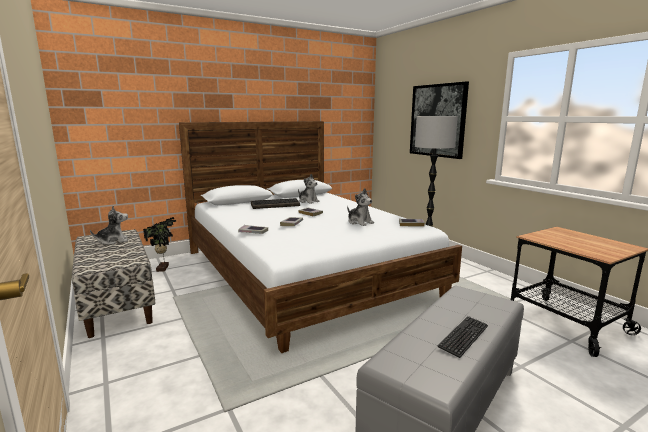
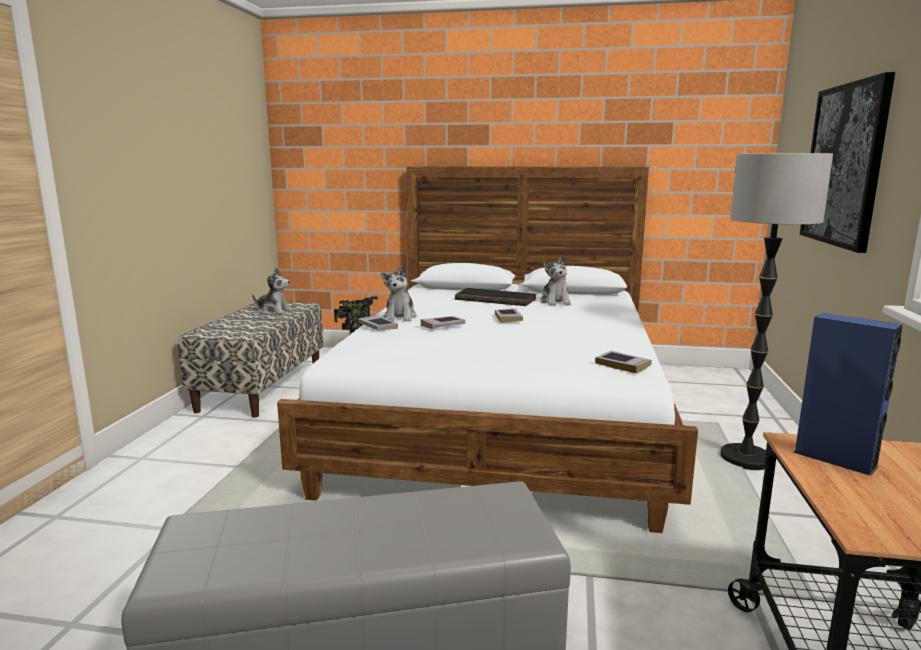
camera: 40 degrees right, 0 degrees up
(360, 222) = (547, 344): plush toy -> plush toy (400, 317)
(463, 337) = (342, 546): keyboard -> none
(550, 238) = (835, 459): none -> blue speaker

